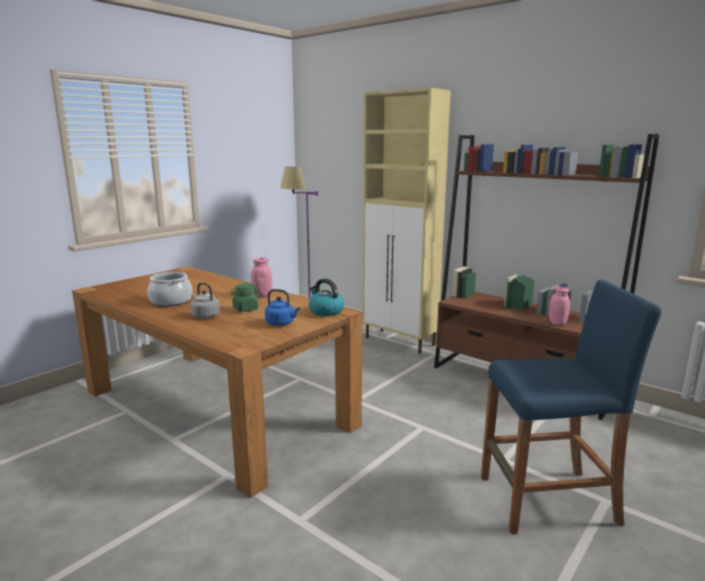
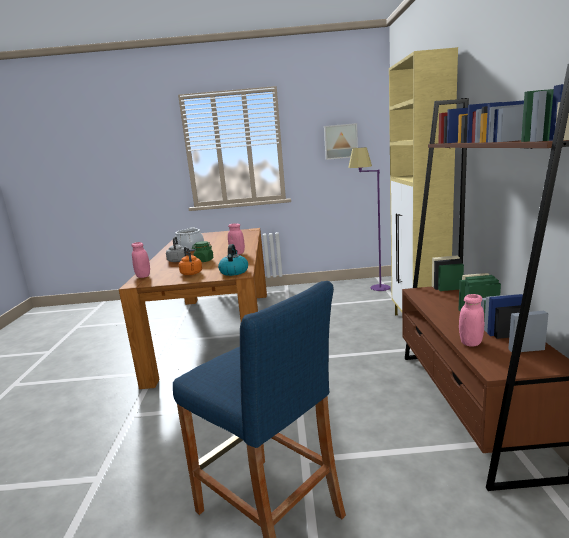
camera: 50 degrees right, 0 degrees up
(221, 340) = (143, 276): none -> pink jar
(253, 158) = (340, 141): none -> picture
(281, 323) = (191, 274): blue kettle -> orange kettle

